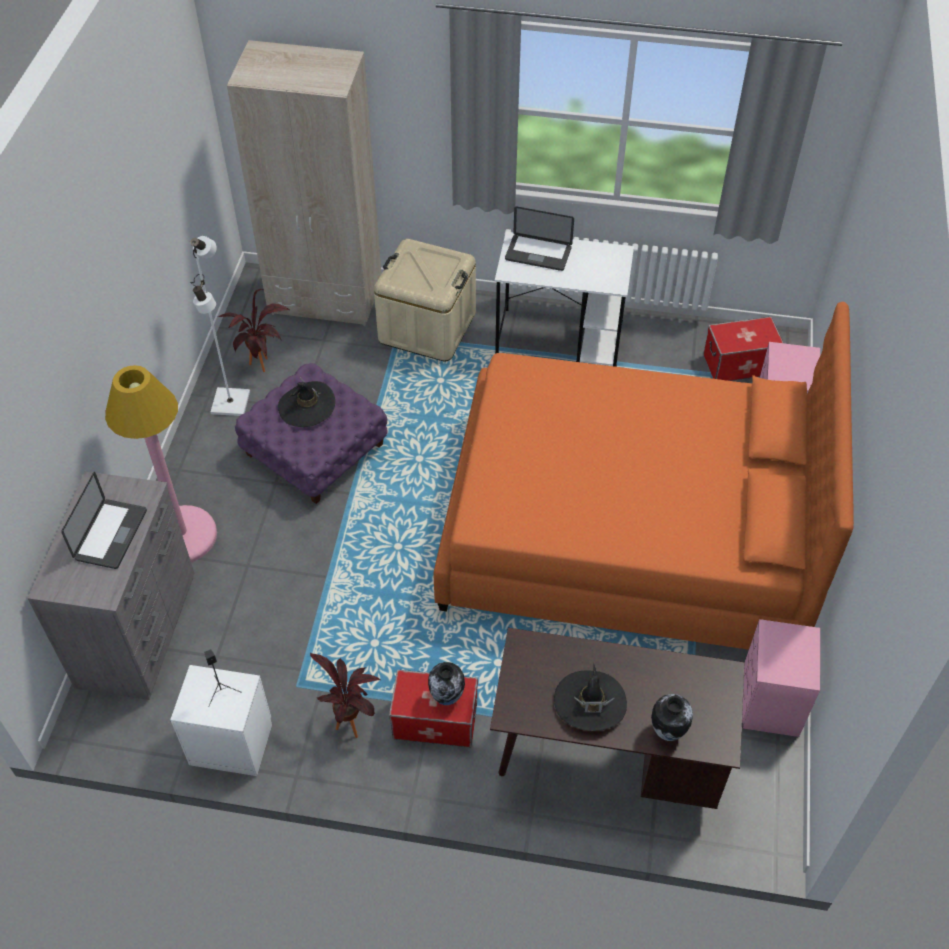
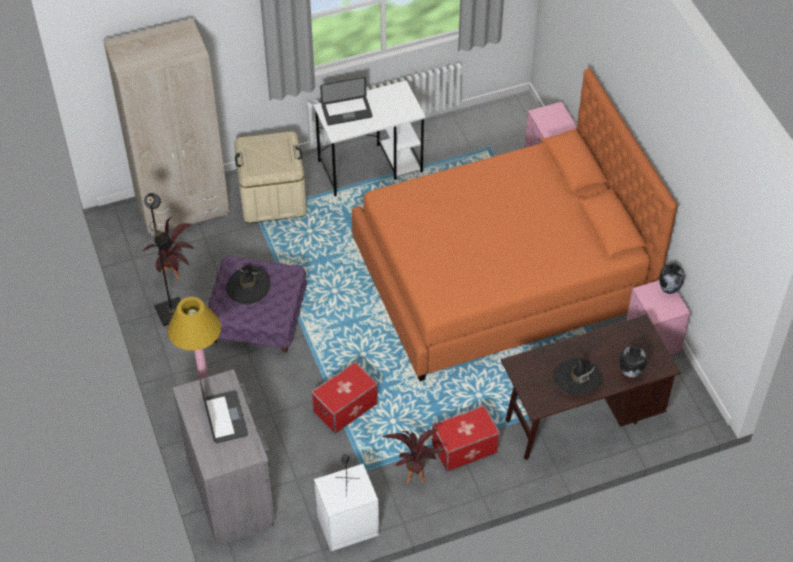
camera: 30 degrees left, 0 degrees up
(230, 403) = (171, 312): white floor lamp -> black floor lamp
(447, 697) = (474, 425): vase -> vase (669, 290)
(739, 364) = (500, 134): storage box -> storage box (345, 408)

